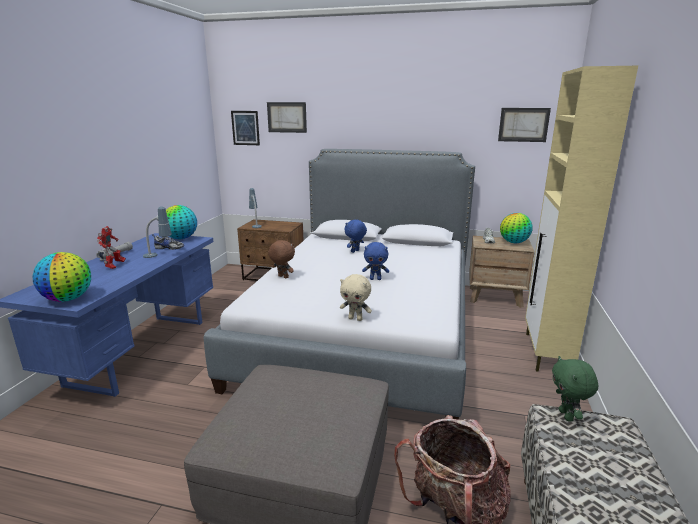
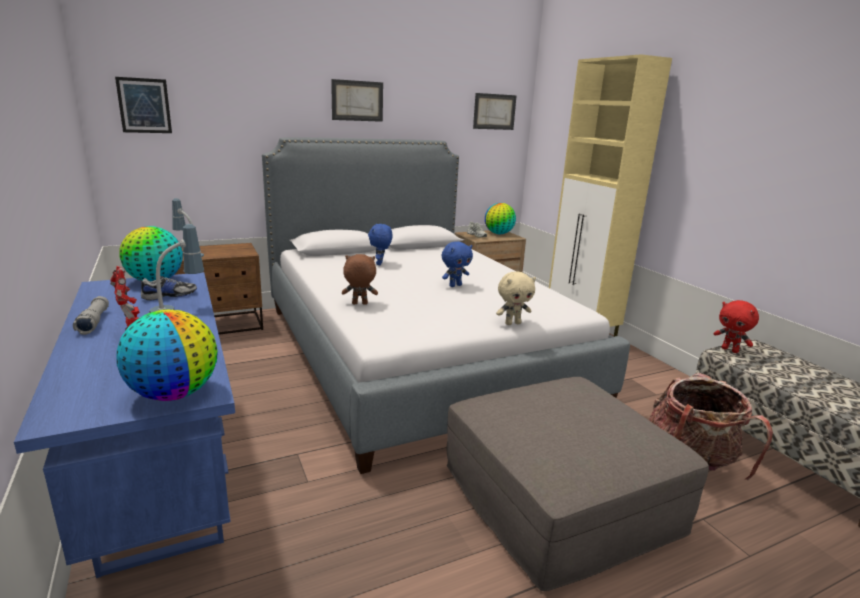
camera: 40 degrees left, 0 degrees up
(287, 117) = (217, 92): picture -> picture (357, 101)
(567, 416) = (730, 350): green plush toy -> red plush toy

